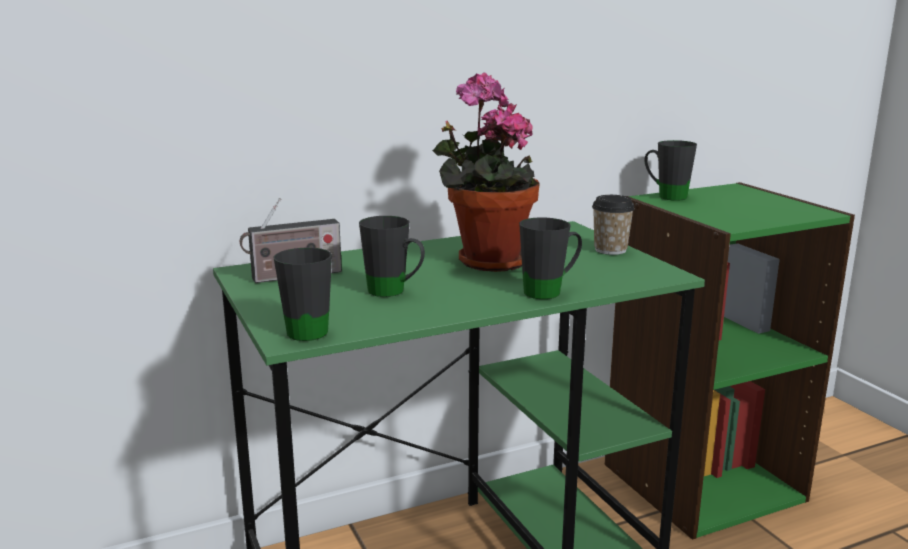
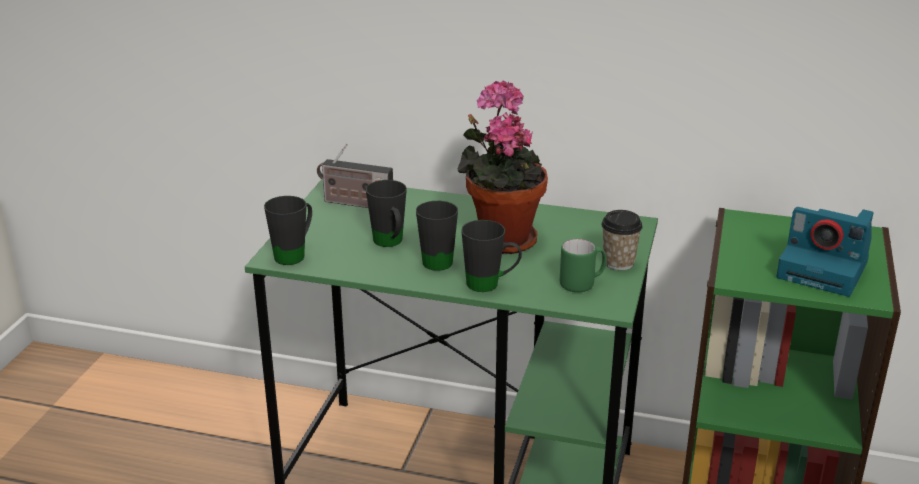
camera: 40 degrees right, 10 degrees up
(617, 269) = (582, 284): none -> green mug
(665, 196) = (760, 221): black mug -> black mug (436, 258)
(765, 207) = (825, 270): none -> camera

